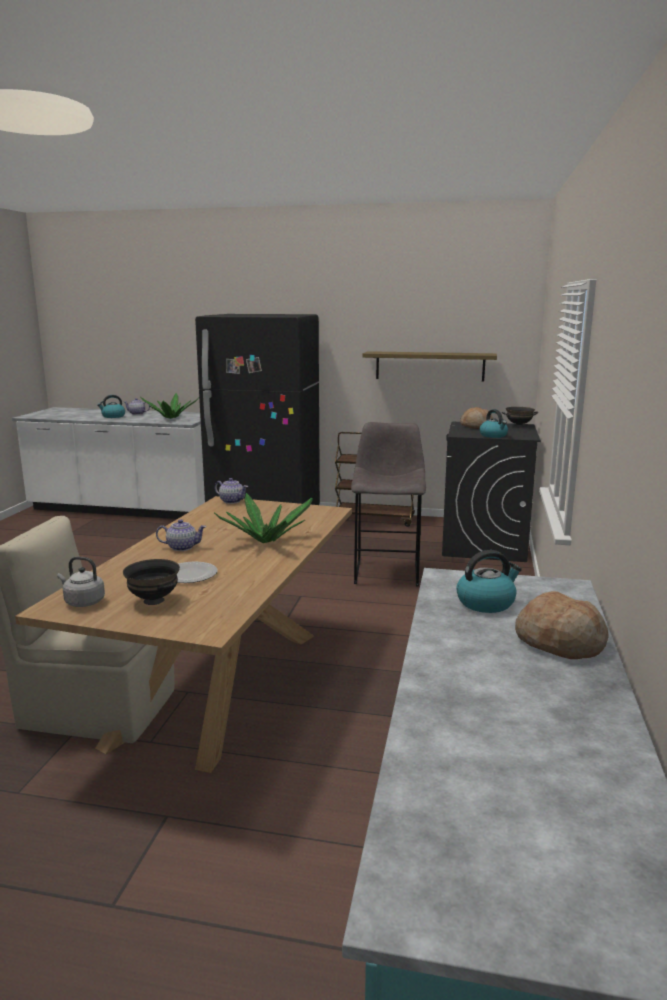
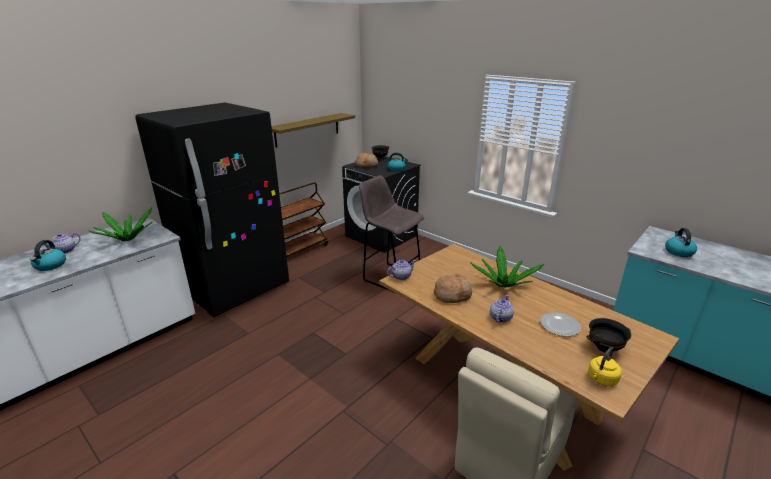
camera: 60 degrees left, 10 degrees up
(83, 602) = (601, 379): grey kettle -> yellow kettle
(560, 642) = (722, 251): bread -> bread (452, 295)

